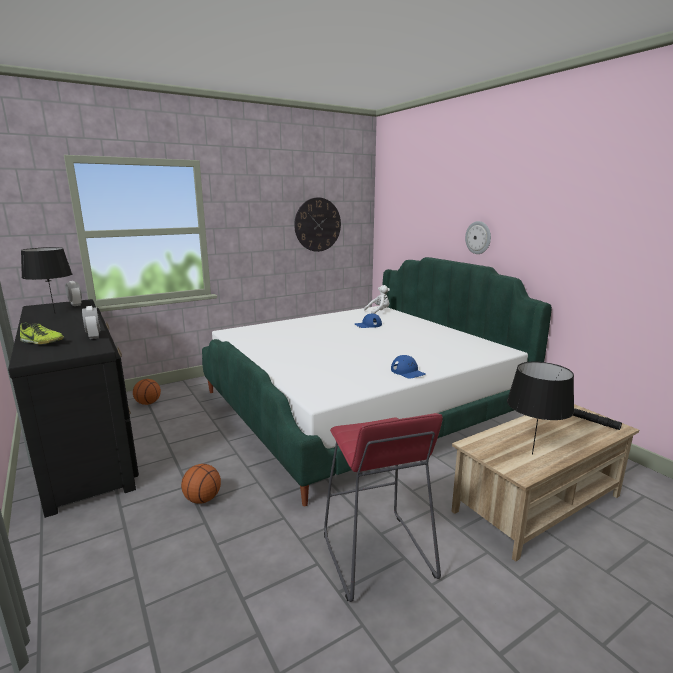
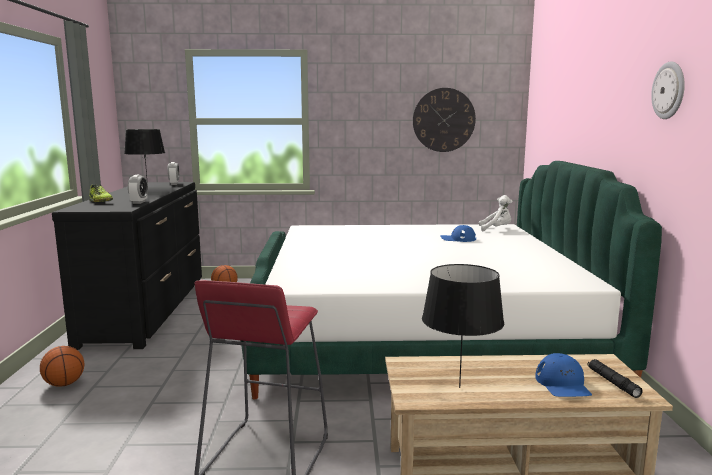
camera: 30 degrees right, 5 degrees down
(203, 499) = (180, 369): basketball -> basketball (64, 384)
(408, 372) = (418, 282): blue cap -> blue cap (563, 384)
(478, 237) = (604, 131): wall clock -> wall clock (669, 90)

